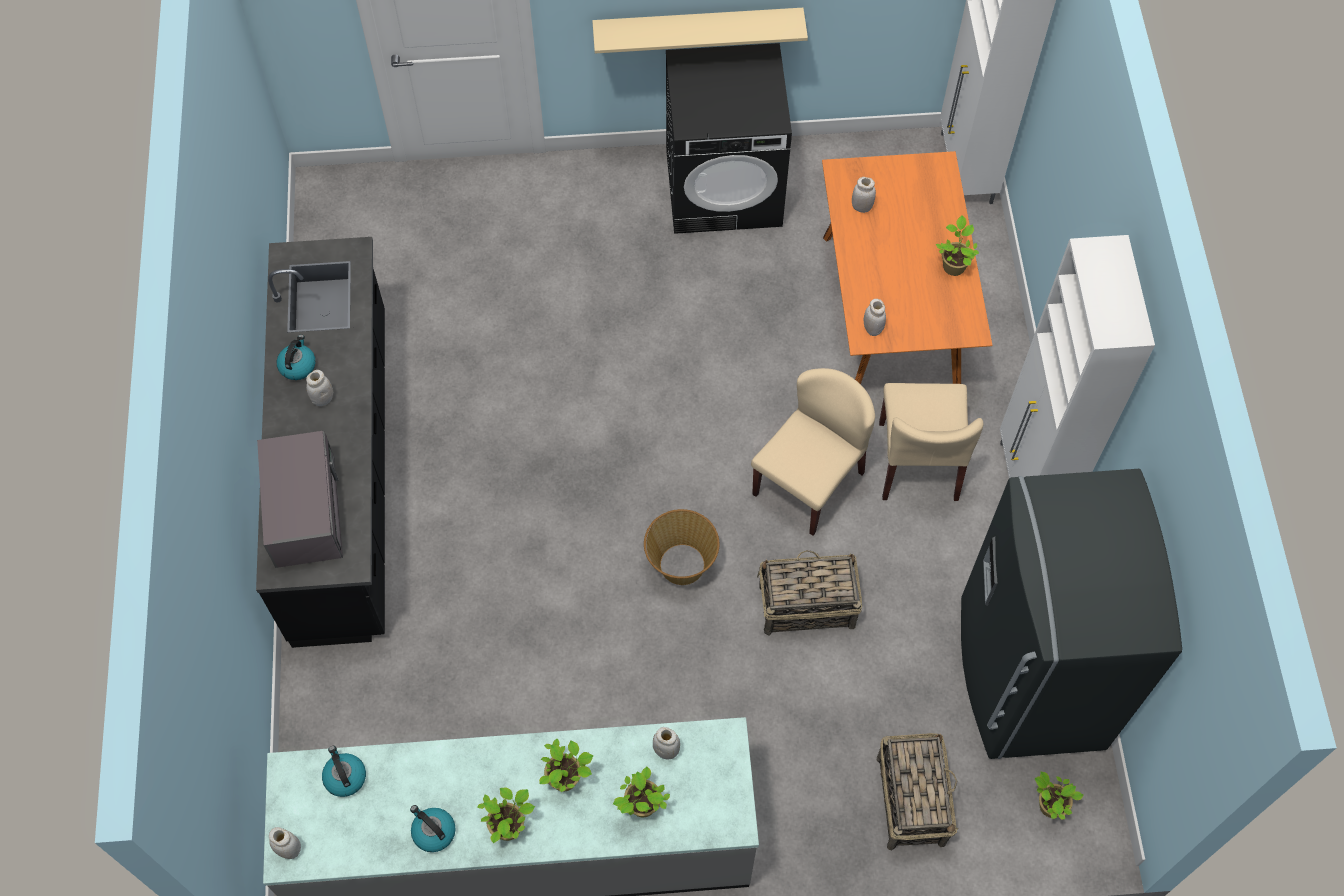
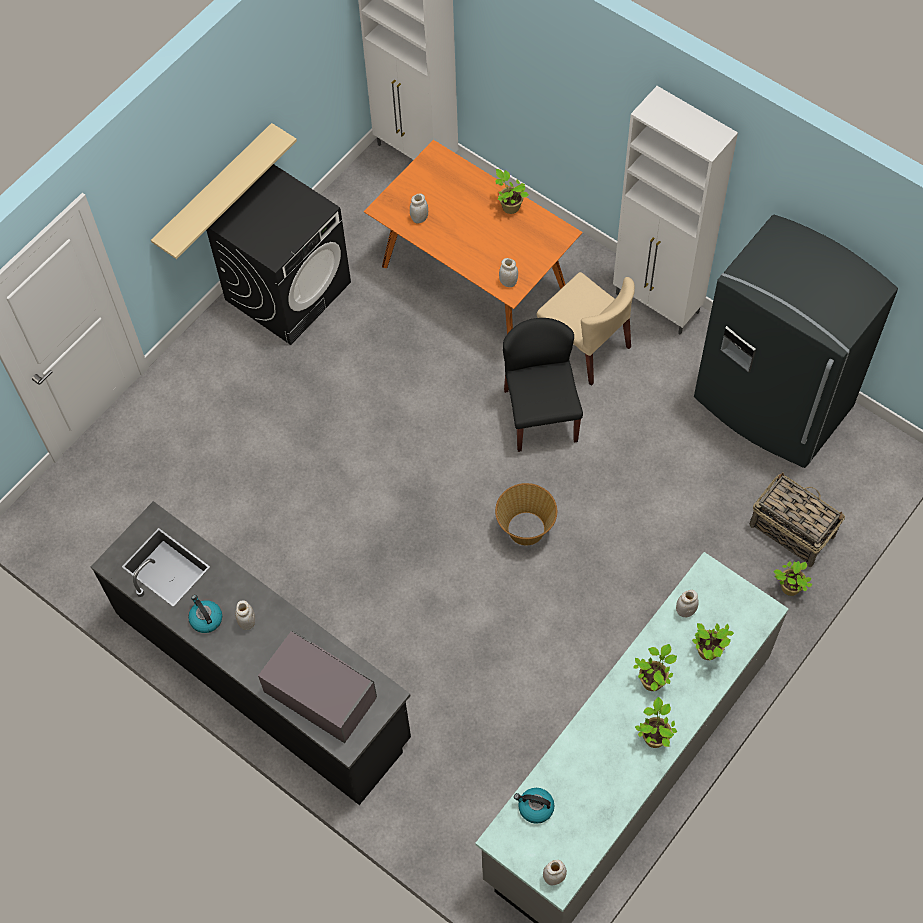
camera: 45 degrees left, 0 degrees up
(433, 832) = (619, 783): kettle -> none
(805, 606) = (619, 484): basket -> none
(808, 482) = (540, 414): beige chair -> black chair
(1049, 805) = (859, 462): potted plant -> potted plant (789, 588)

